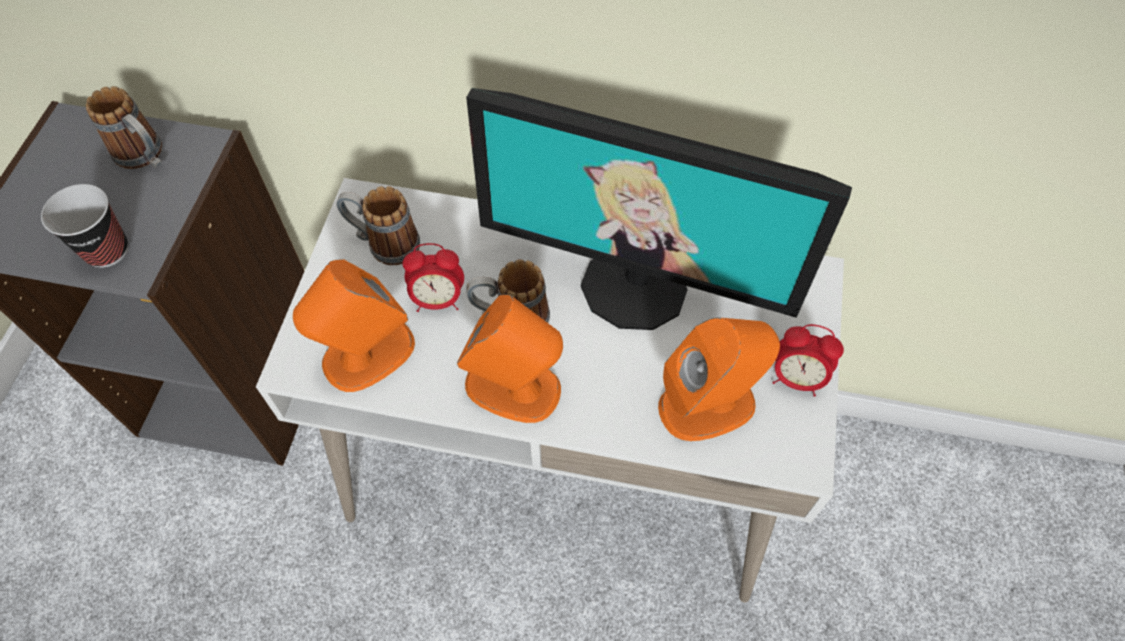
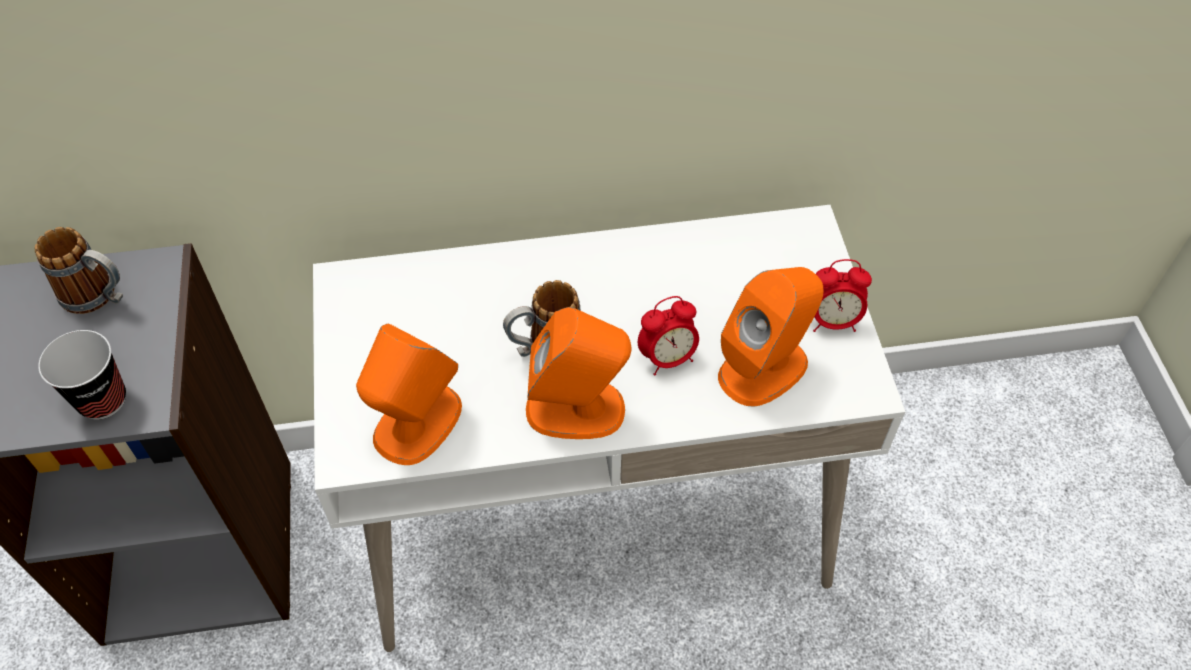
camera: 20 degrees left, 5 degrees down
(384, 243) = (385, 315): mug -> none
(438, 300) = (465, 352): alarm clock -> alarm clock (667, 358)
(635, 286) = (651, 283): monitor -> none

